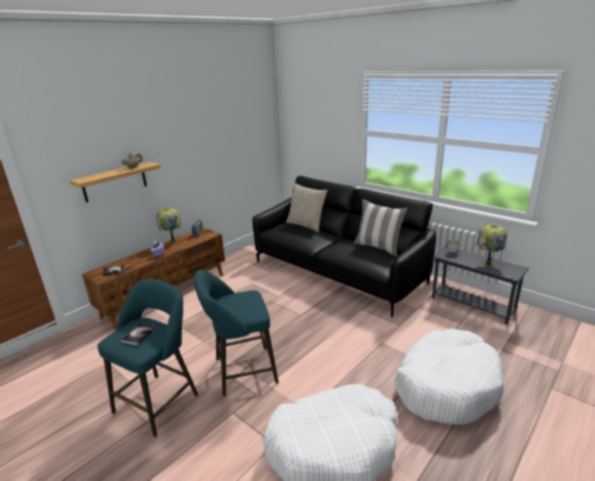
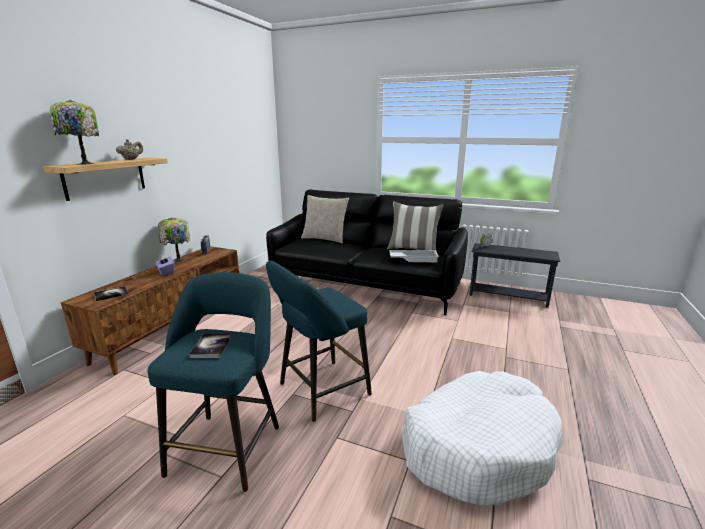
camera: 20 degrees left, 5 degrees down
(369, 259) = (413, 259): none -> white tray
(446, 385) = (538, 364): white dog bed -> none
(487, 264) = (523, 252): table lamp -> table lamp (83, 164)

